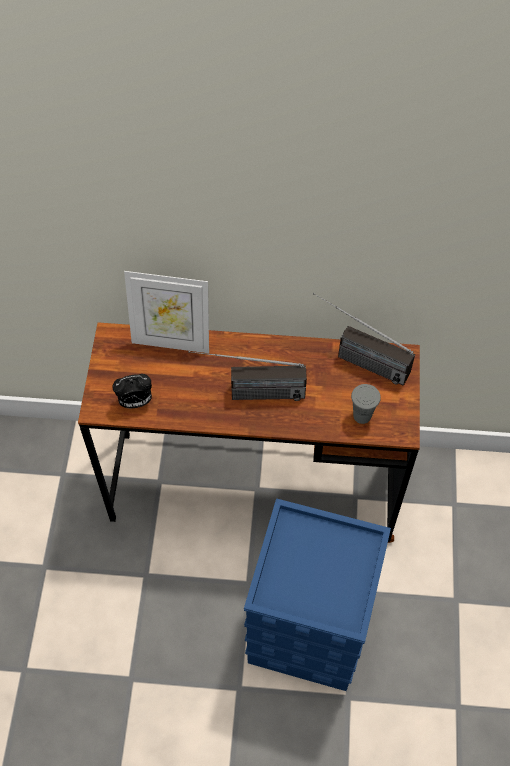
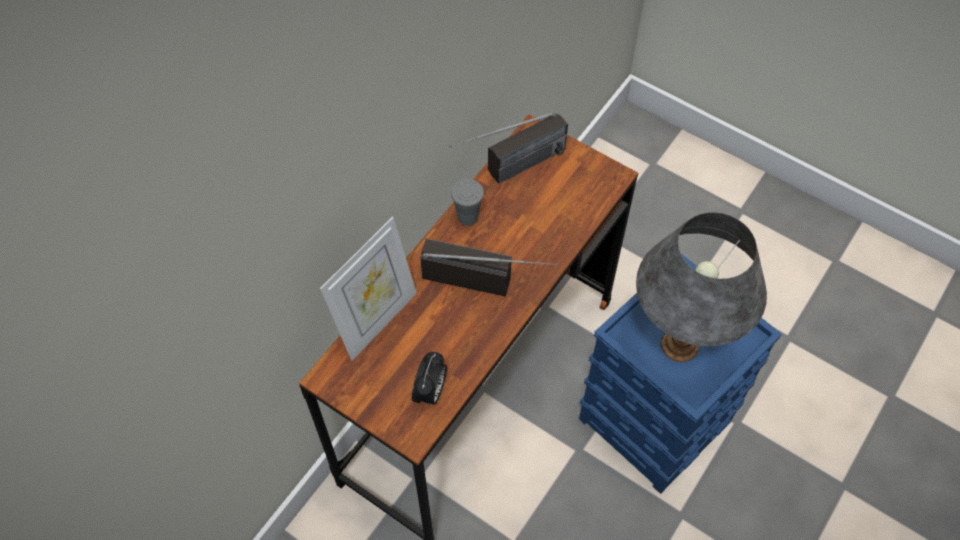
camera: 60 degrees left, 0 degrees up
(248, 393) = (489, 281): radio -> radio turned 105 degrees counterclockwise
(306, 567) = (678, 345): none -> grey table lamp
(362, 416) = (576, 199): grey cup -> grey cup (467, 217)

